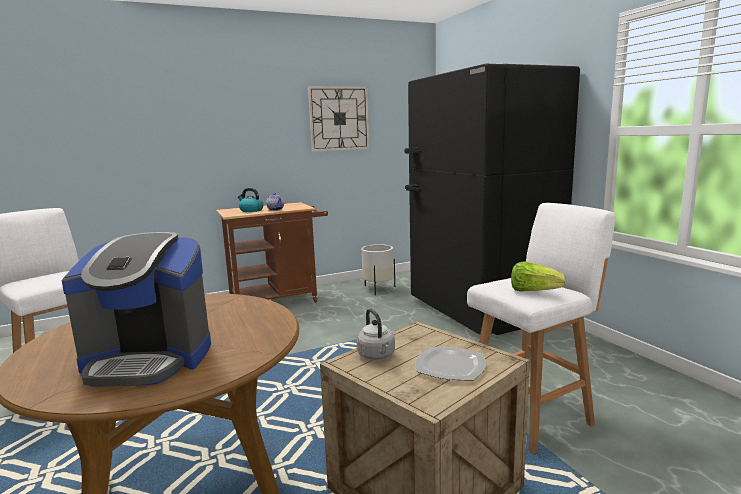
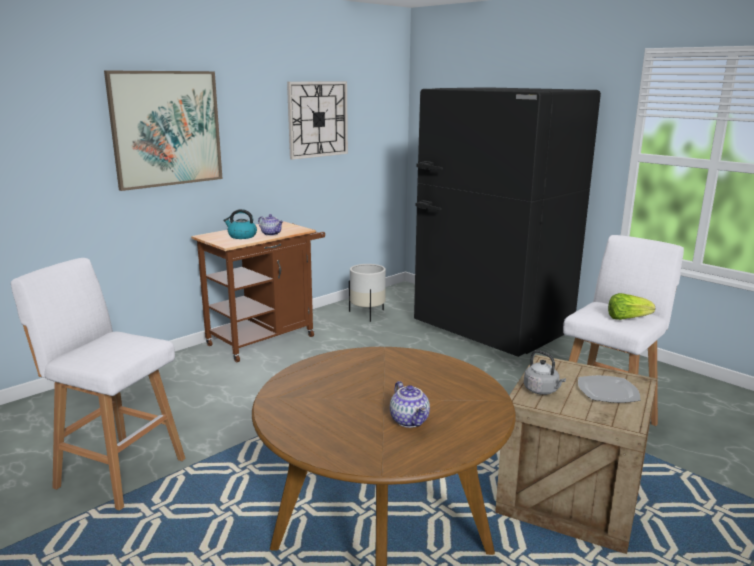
camera: 20 degrees left, 5 degrees up
(149, 359) = (410, 421): coffee machine -> teapot
(195, 122) = (166, 129): none -> picture

